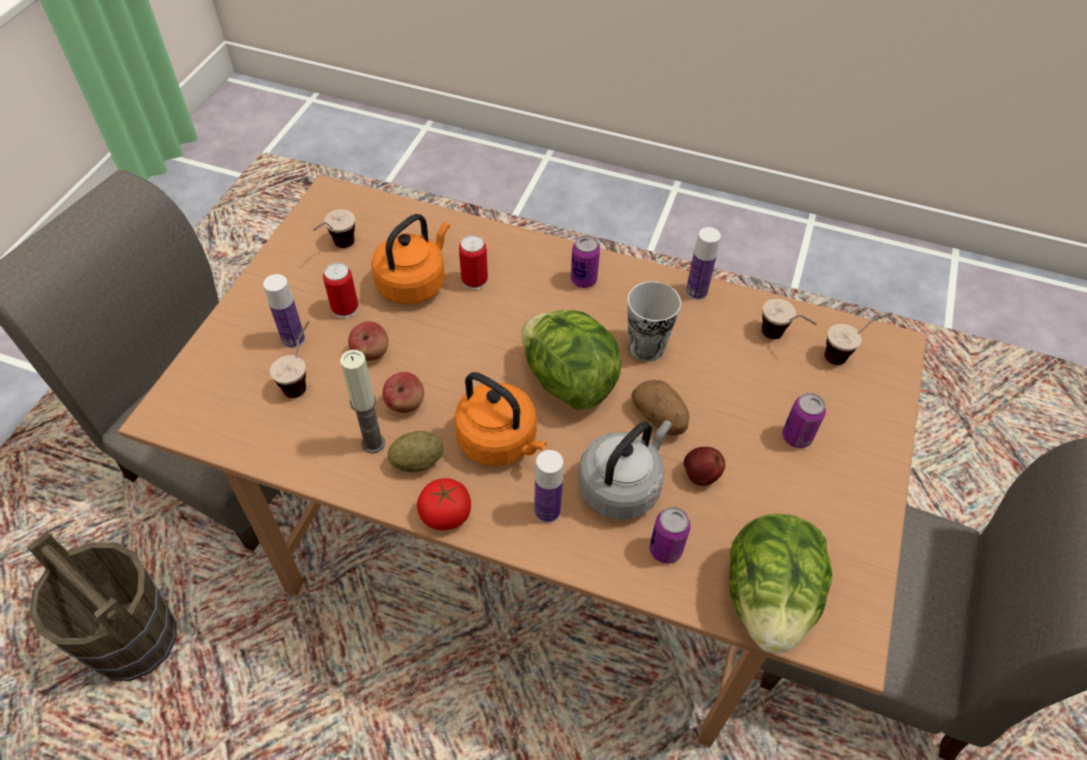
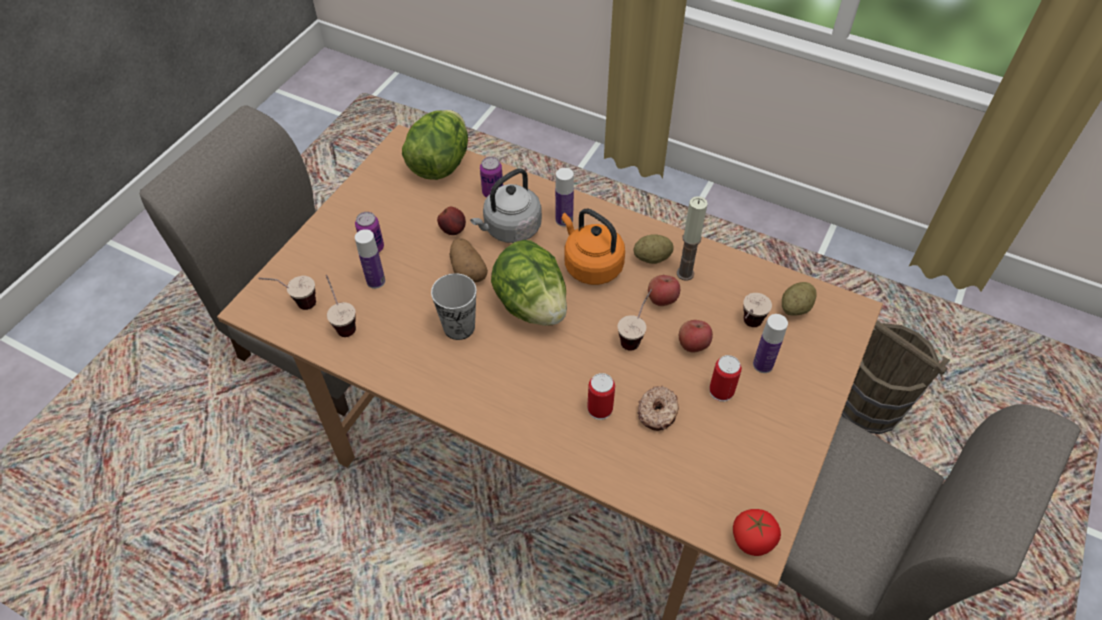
camera: 170 degrees left, 0 degrees up
(236, 410) = (795, 308): none -> potato
(338, 249) = (737, 462): cup -> cup (635, 335)
(414, 283) = (658, 412): orange kettle -> donut
(445, 515) = (632, 224): tomato -> tomato (753, 539)
(583, 280) = (495, 399): can -> none
(696, 292) = (394, 375): bottle -> bottle (376, 281)

